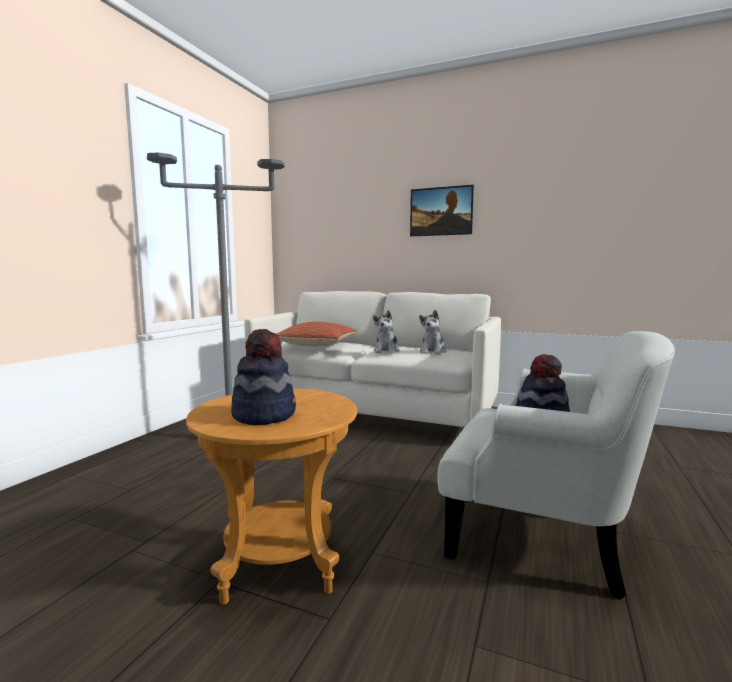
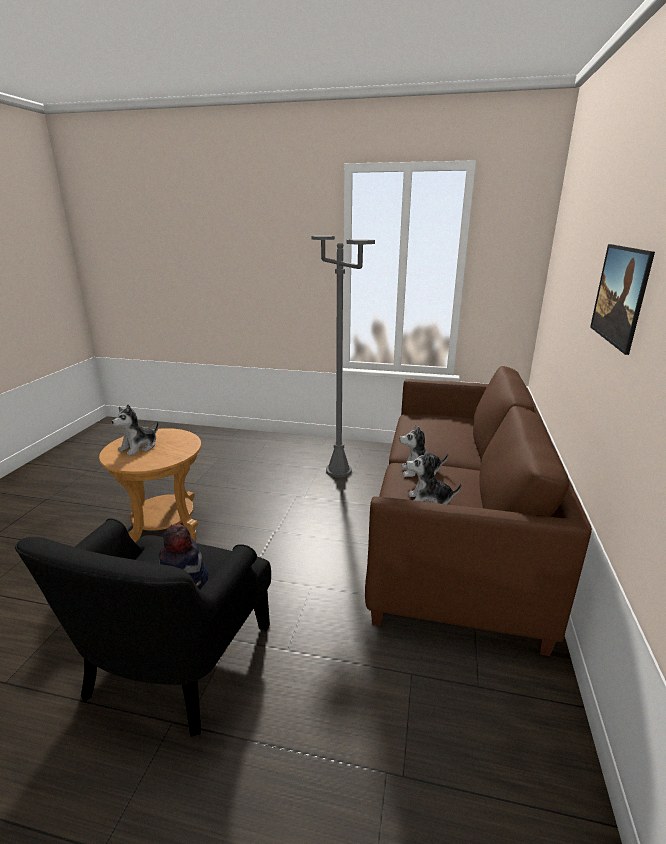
camera: 80 degrees right, 15 degrees up
(264, 415) = (139, 447): hat -> plush toy
(317, 345) = (426, 431): pillow -> none
(374, 411) = (455, 535): white sofa -> brown sofa
(543, 534) = (175, 662): white armchair -> black armchair

